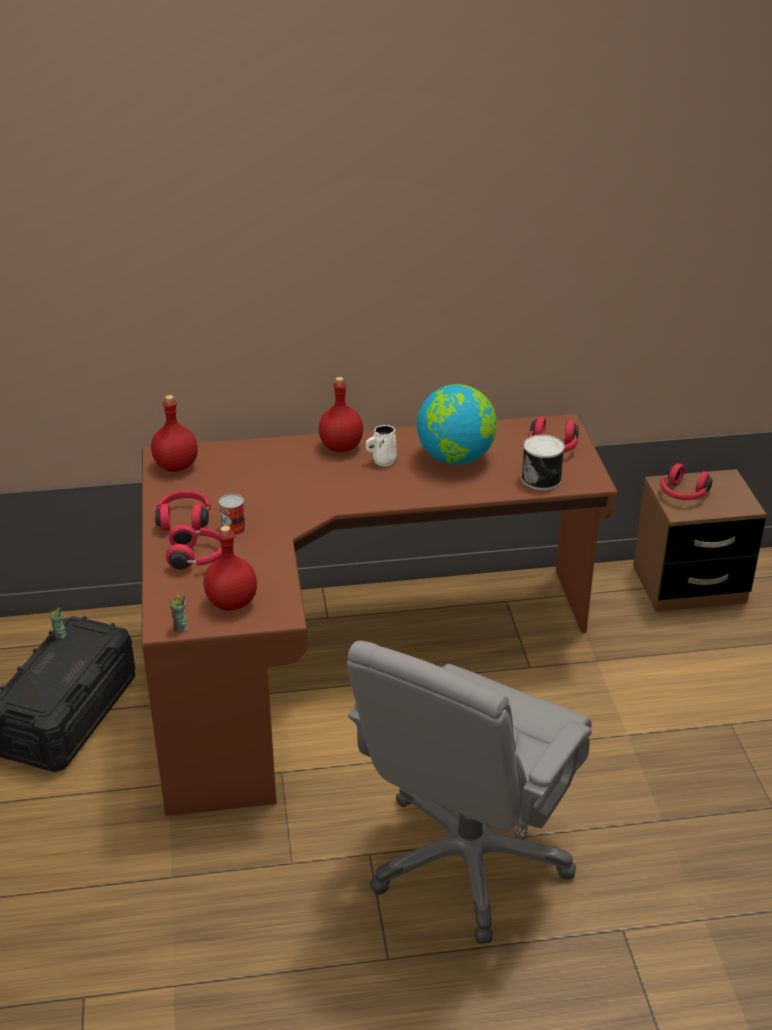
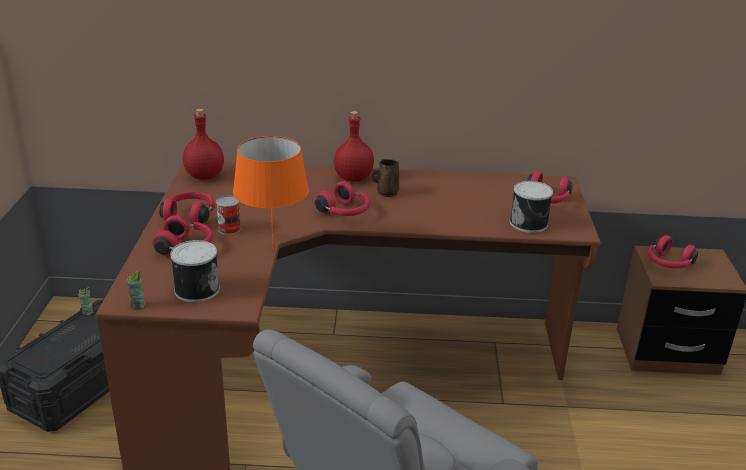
camera: 10 degrees right, 5 degrees down
(230, 602) = (196, 289): red bottle -> can
(289, 546) = (272, 249): none -> orange table lamp
(347, 491) = (345, 212): none -> red headphones
(382, 461) = (386, 192): white mug -> brown mug
(456, 458) = (453, 198): globe -> none

